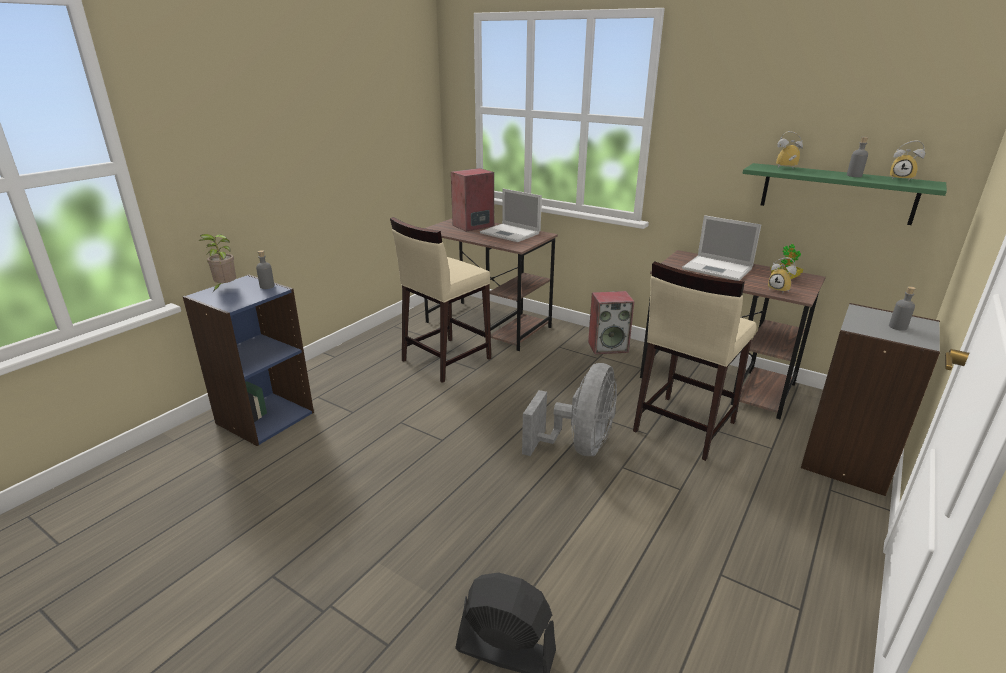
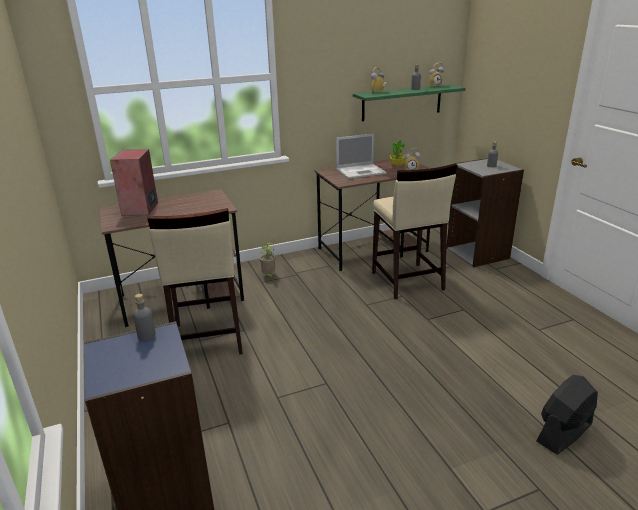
camera: 55 degrees left, 0 degrees up
(225, 288) = (106, 364): potted plant -> potted plant (269, 276)
(511, 233) = (189, 201): laptop -> none
(578, 446) = (392, 325): grey fan -> none
(608, 347) = (288, 264): speaker -> none

